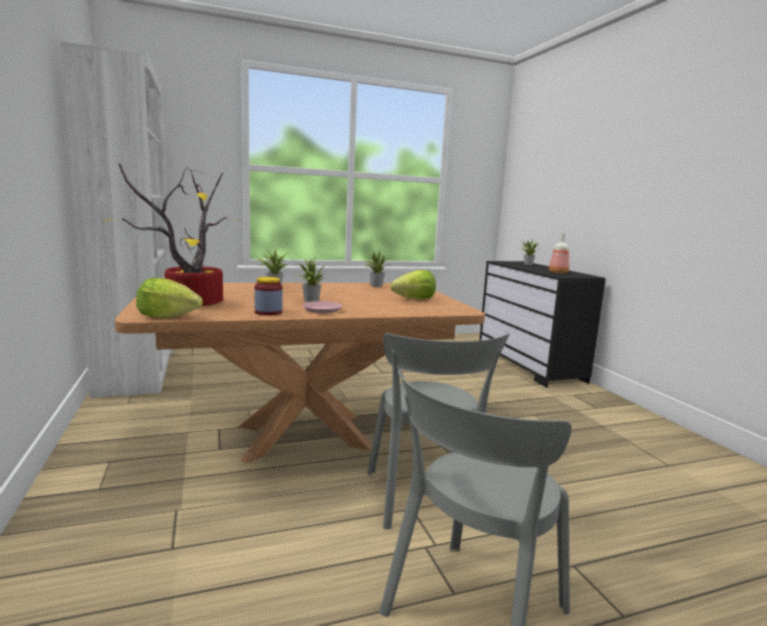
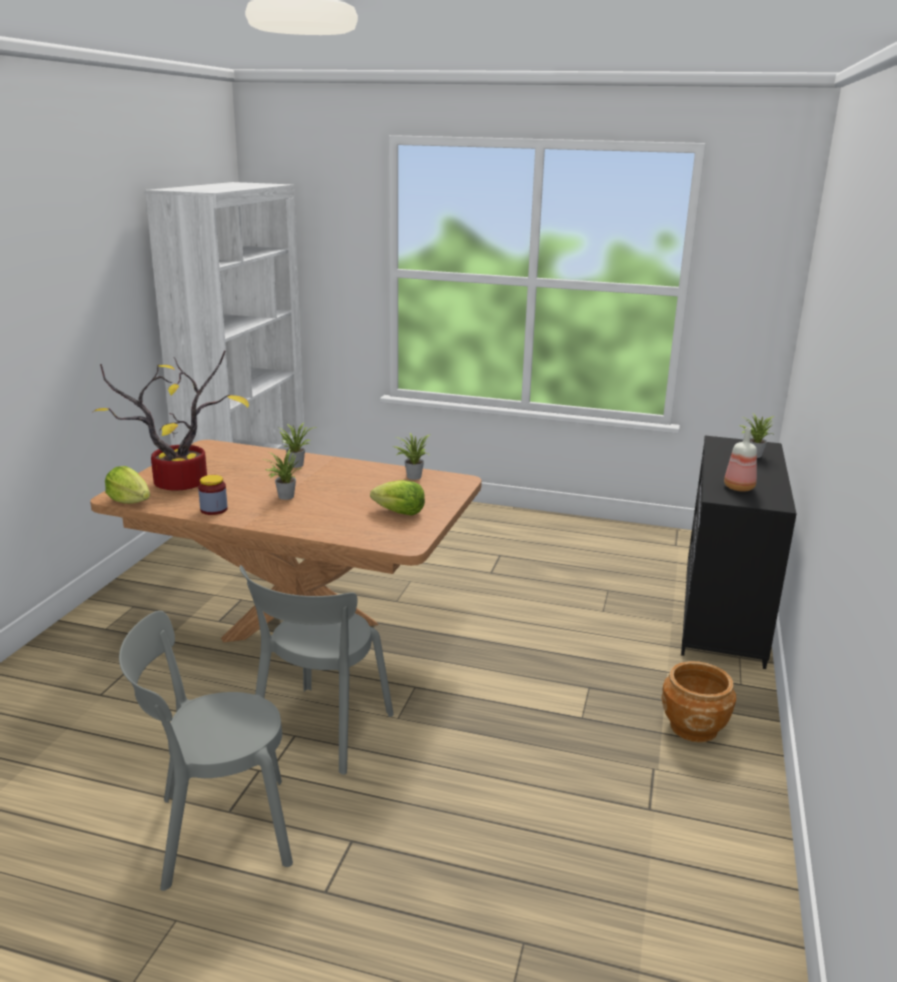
camera: 35 degrees right, 10 degrees up
(322, 310) = (265, 515): pink plate -> none
(611, 418) = (694, 727): none -> brown planter

